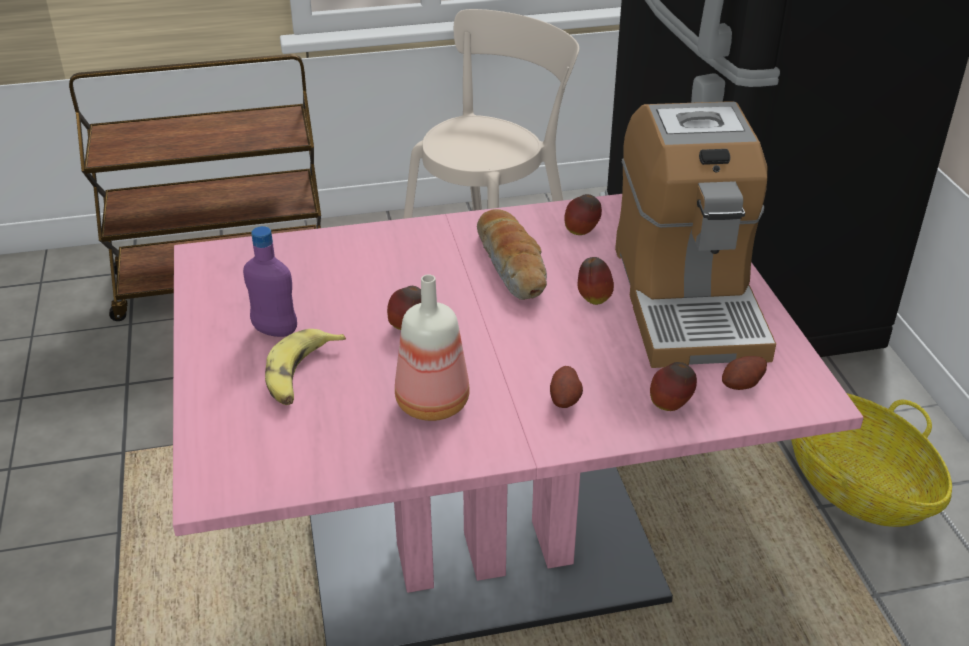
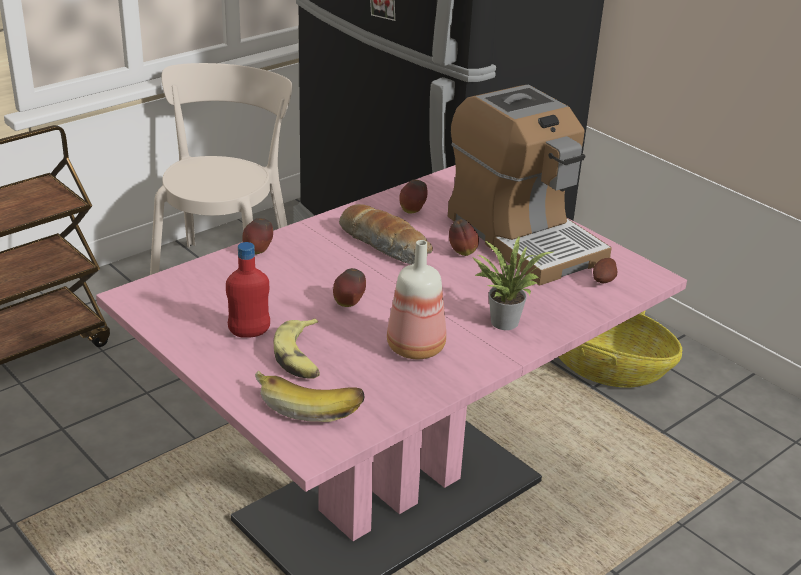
camera: 30 degrees left, 5 degrees down
(259, 434) = (310, 404): none -> banana
(275, 331) = (249, 333): purple bottle -> red bottle
(565, 399) = (502, 320): potato -> potted plant
(670, 406) = (571, 305): apple -> apple (258, 251)

